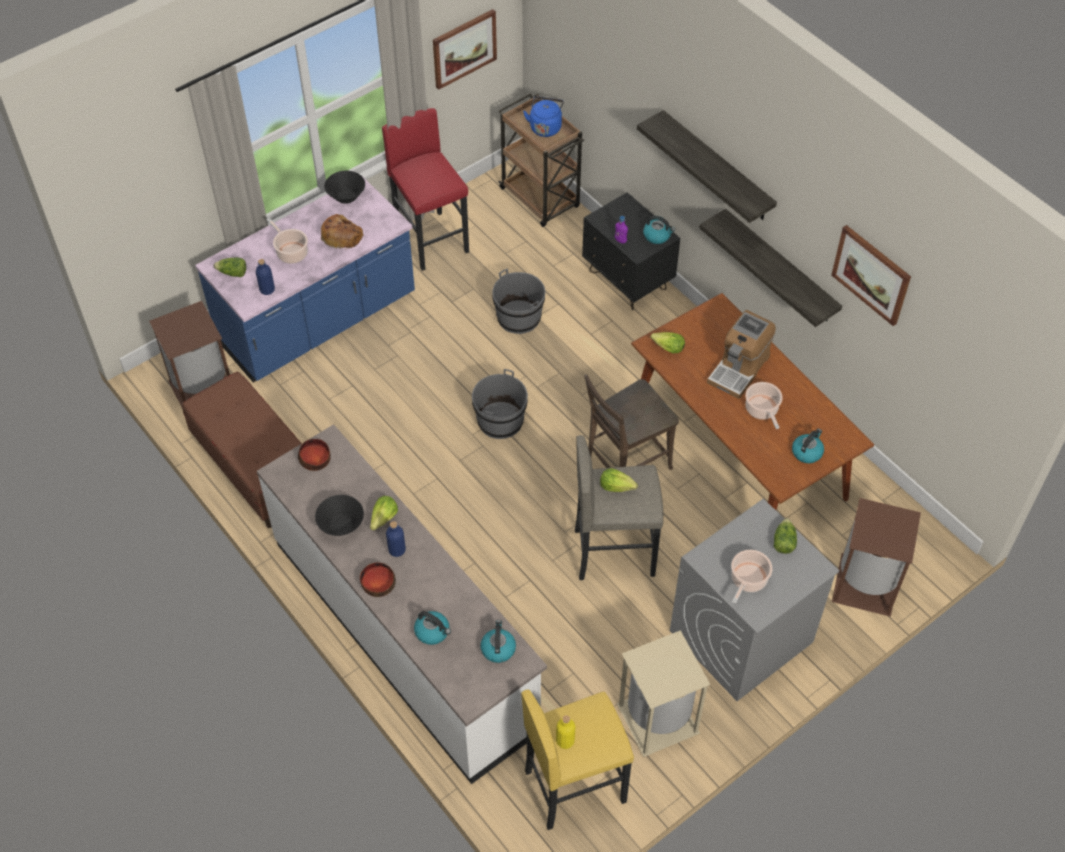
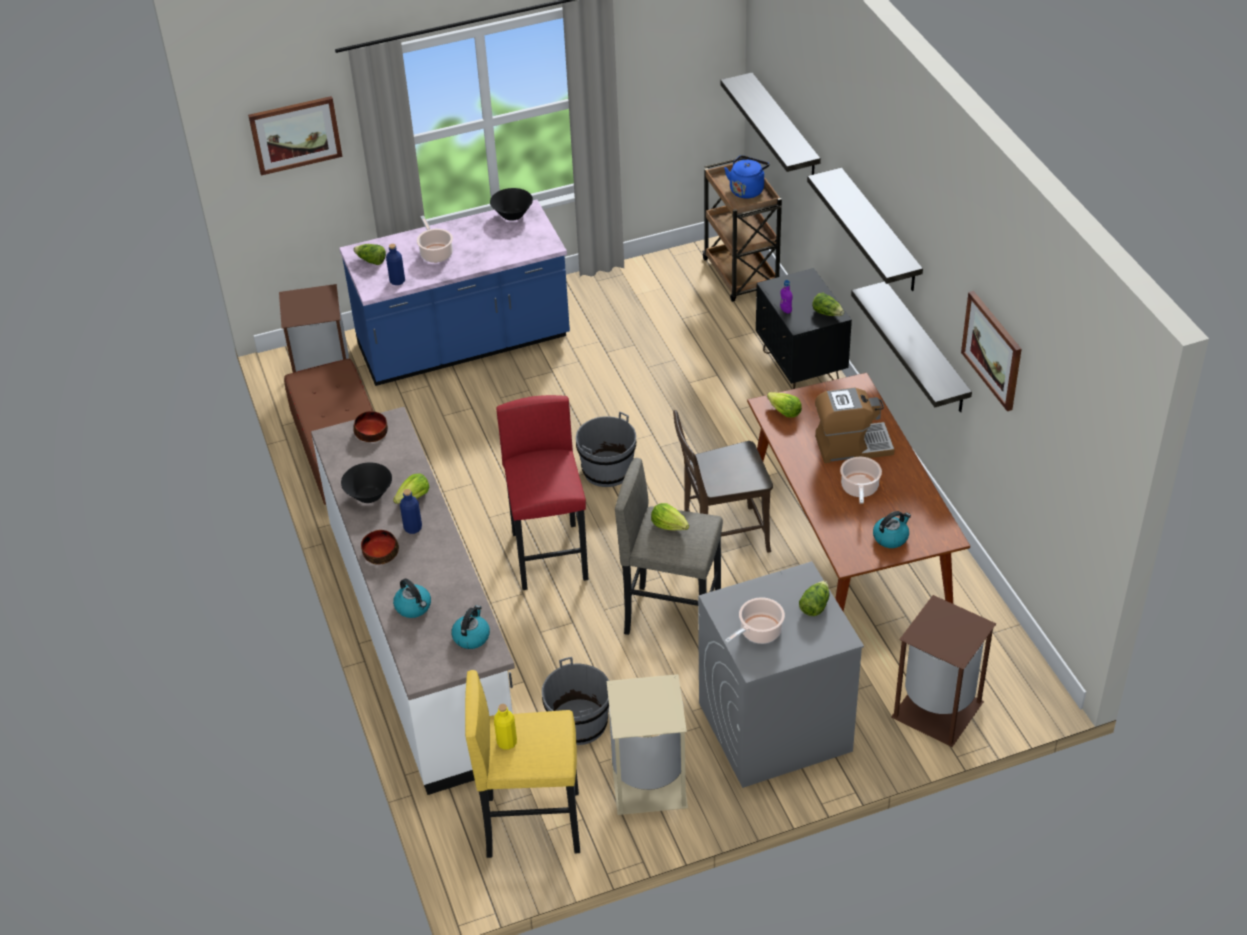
camera: 20 degrees right, 10 degrees down
(342, 236) = (492, 248): bread -> none
(432, 240) = (611, 293): red stool -> red stool (550, 556)
(464, 48) = (672, 90): picture -> picture (295, 134)
(519, 317) = (669, 379): grey bucket -> grey bucket (579, 723)
(581, 70) = (785, 128): none -> shelf
(657, 236) = (827, 313): kettle -> lettuce
(739, 369) = (852, 445): coffee machine -> coffee machine turned 150 degrees counterclockwise

